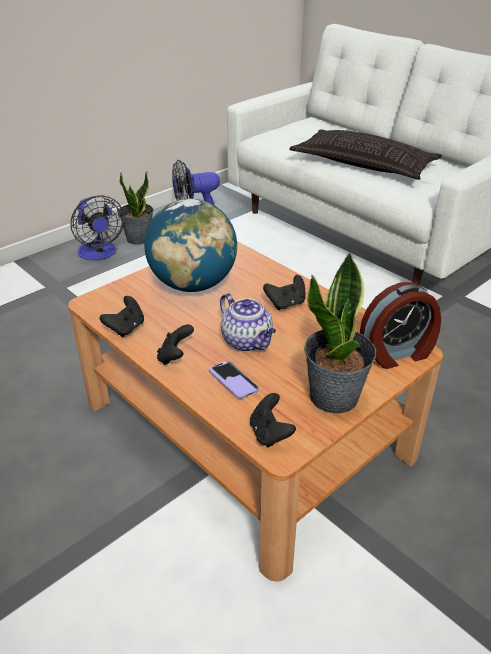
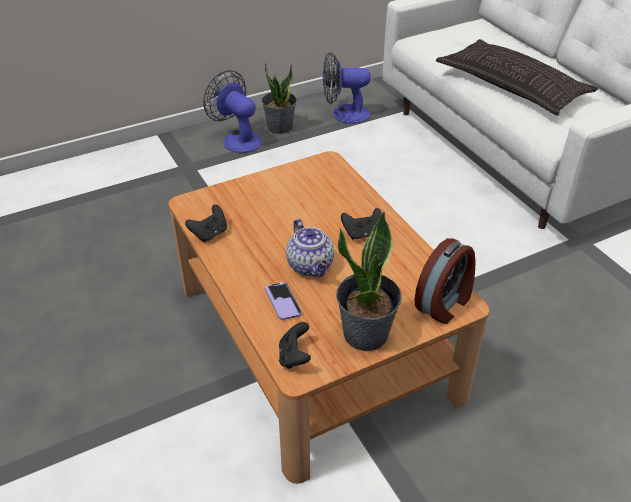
camera: 15 degrees right, 5 degrees up
(99, 254) = (237, 139): fan -> fan turned 150 degrees clockwise
(175, 357) = (241, 269): black game controller -> none
(193, 284) = (285, 199): globe -> none
(397, 353) = (445, 303): alarm clock -> alarm clock turned 45 degrees counterclockwise

